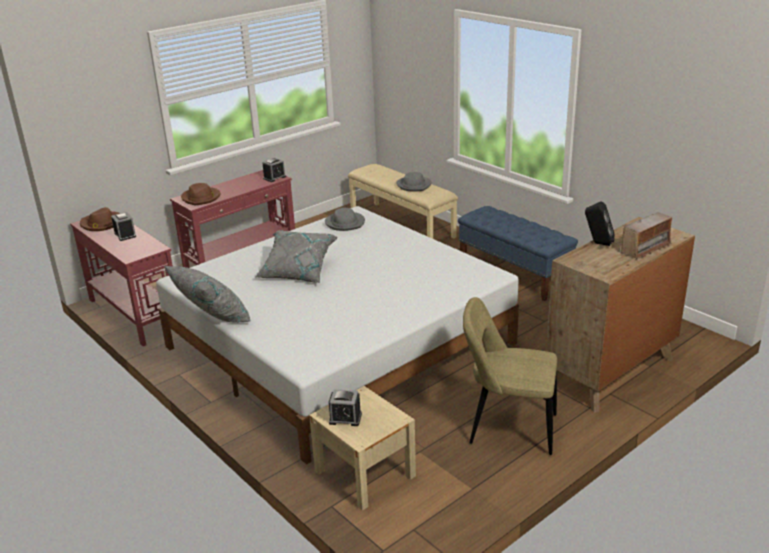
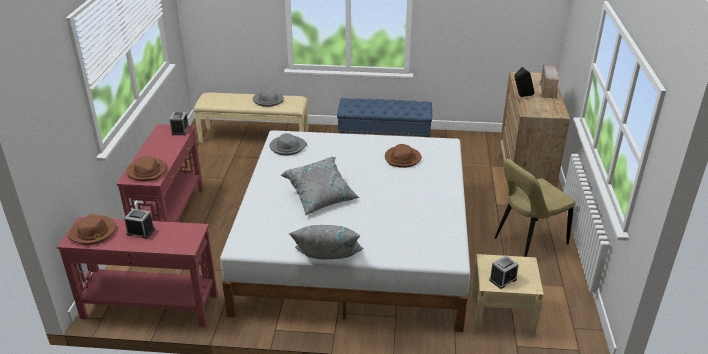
camera: 45 degrees left, 5 degrees up
(424, 270) = (402, 159): none -> brown hat

